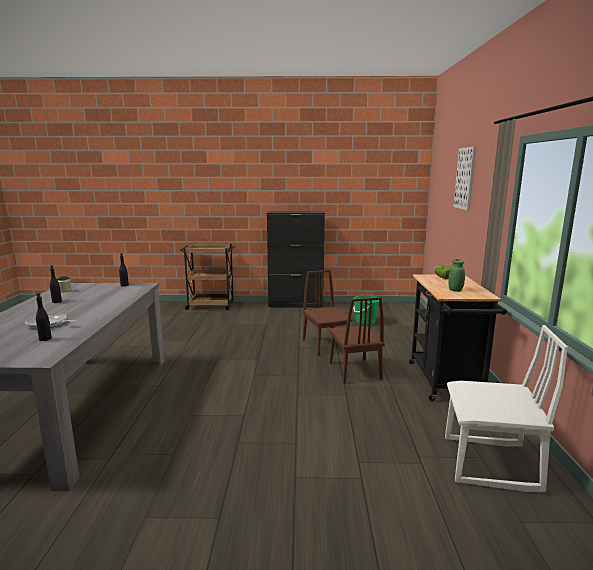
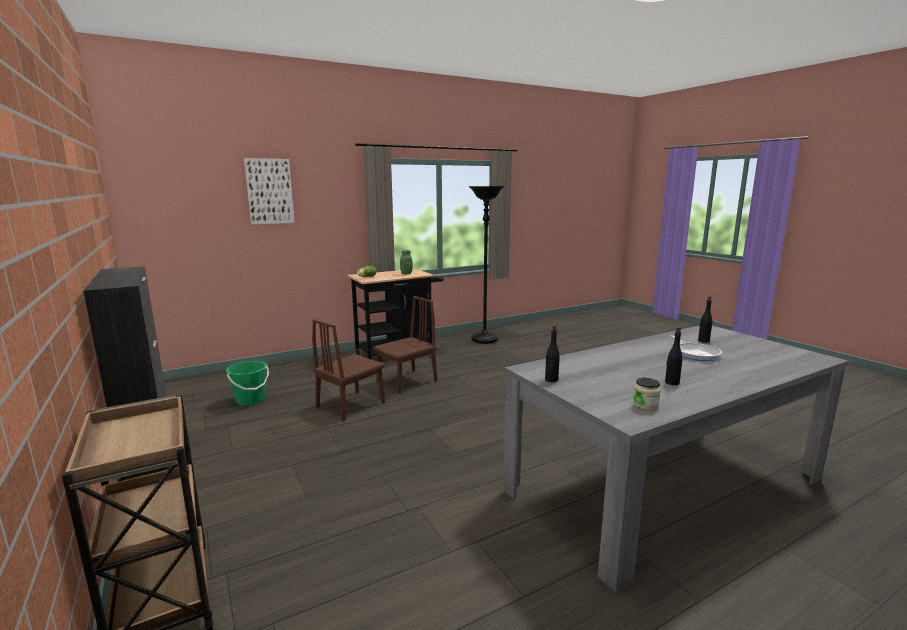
camera: 120 degrees left, 0 degrees up
(490, 464) = (484, 340): white chair -> black floor lamp

